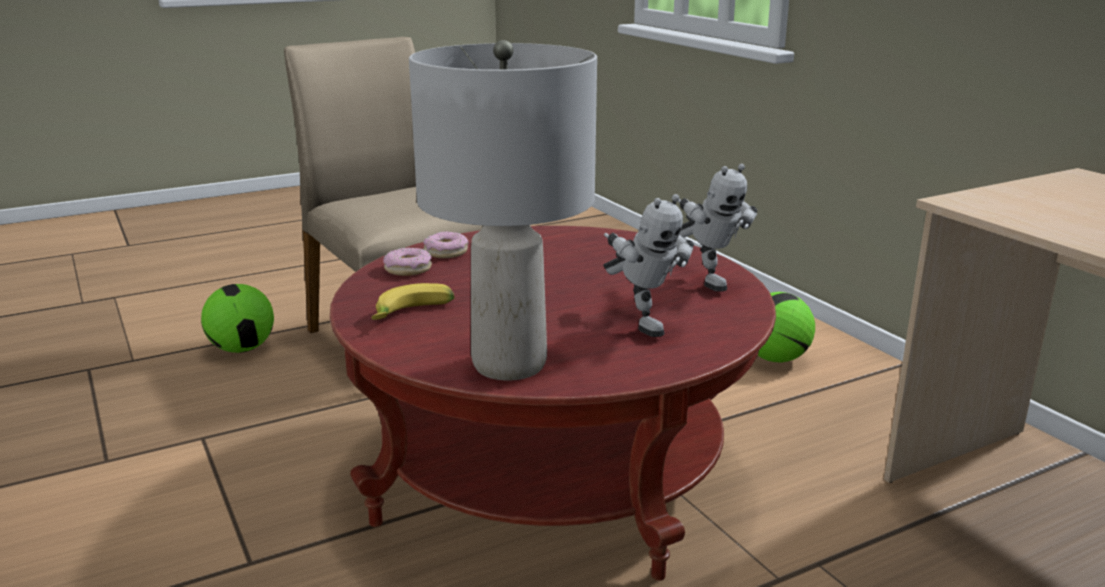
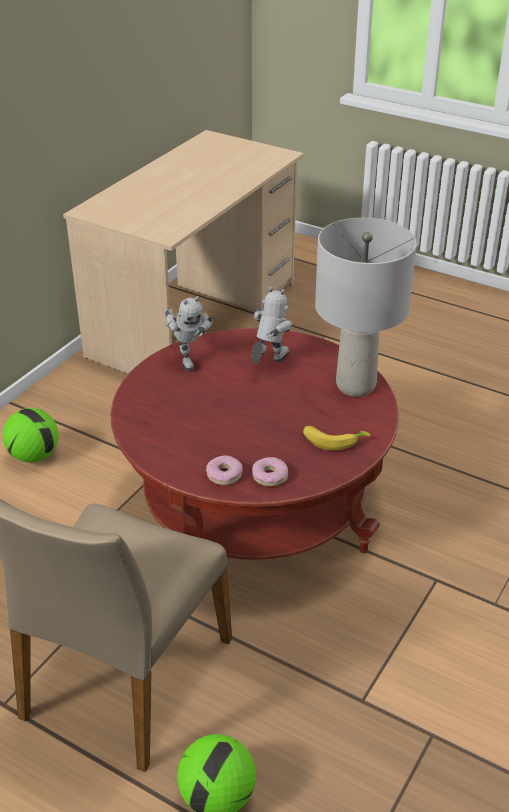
camera: 120 degrees left, 15 degrees up
(709, 280) = (188, 358): toy robot -> toy robot turned 120 degrees clockwise

